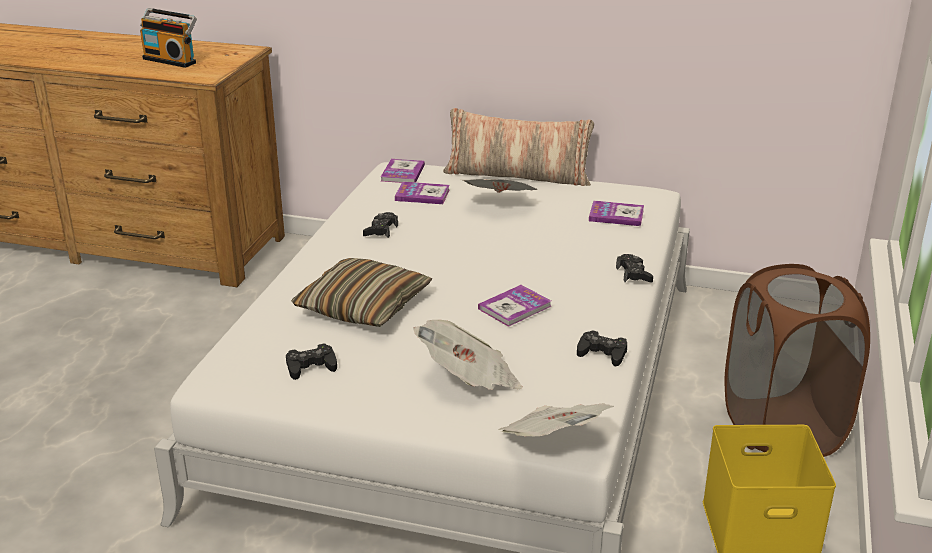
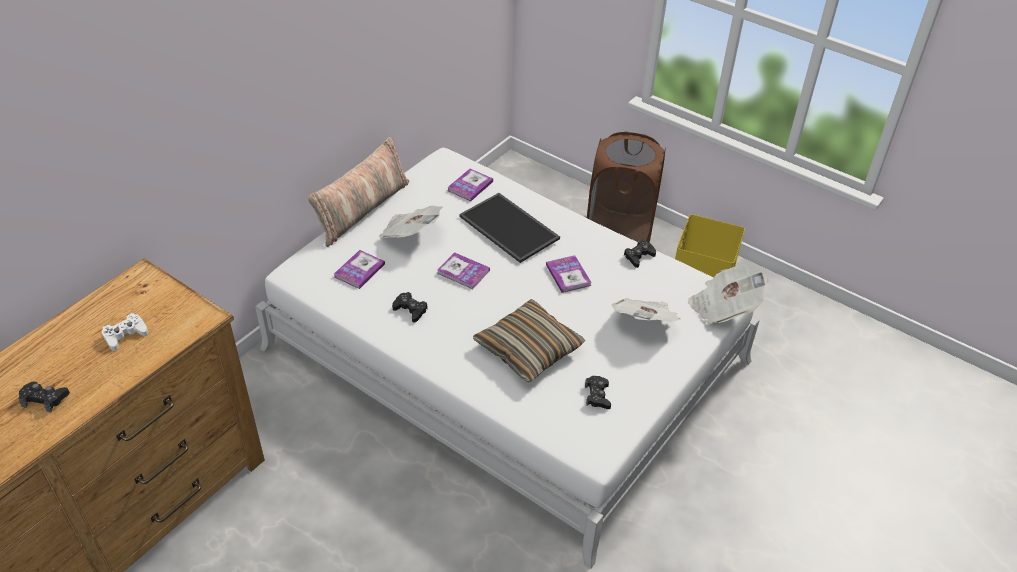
camera: 70 degrees left, 15 degrees up
(171, 60) = (125, 335): radio -> white game controller
(402, 173) = (307, 270): book -> book (463, 272)
(566, 253) = (511, 227): none -> tray
(634, 274) = (551, 209): black game controller -> black game controller (45, 399)

